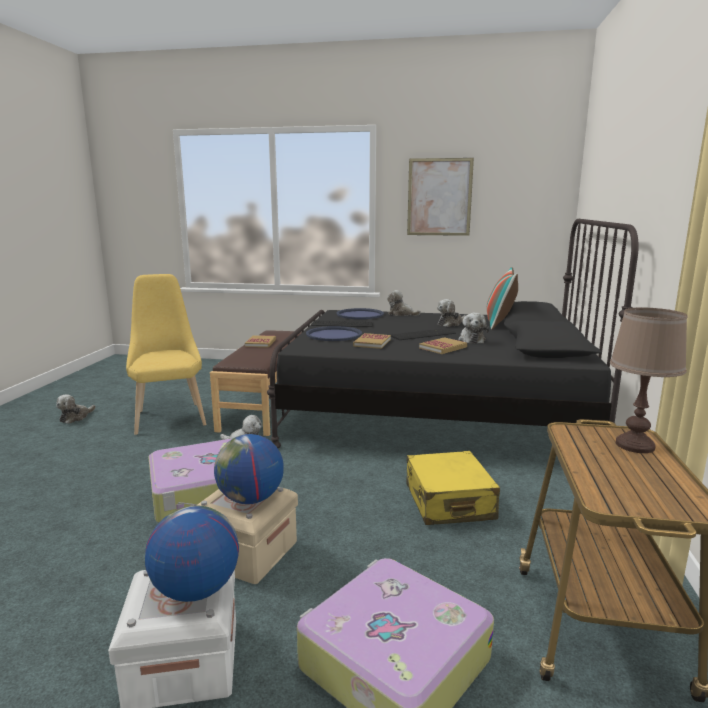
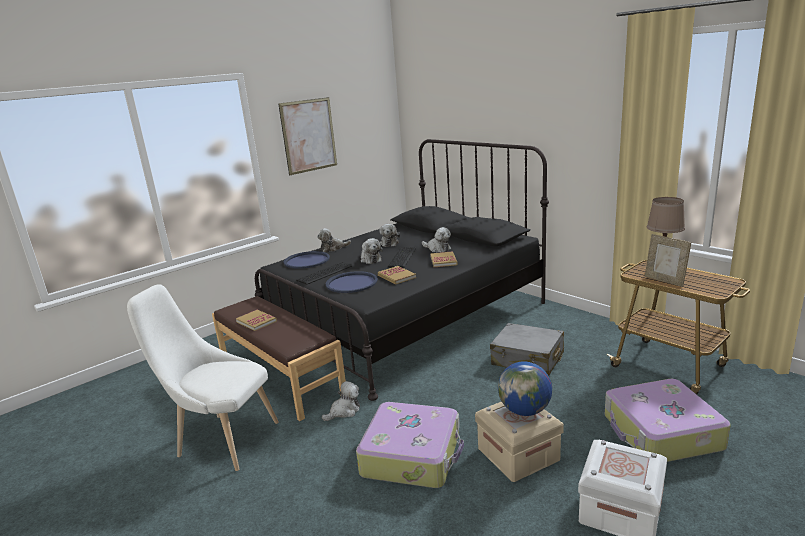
camera: 50 degrees left, 5 degrees up
(75, 417) = (117, 509): plush toy -> plush toy (370, 259)
(169, 416) = (222, 439): yellow chair -> white chair
(196, 590) = (625, 456): globe -> none
(448, 502) = (527, 359): yellow suitcase -> grey suitcase
(499, 323) = (414, 231): pillow -> none
(587, 454) = (665, 281): none -> picture frame

